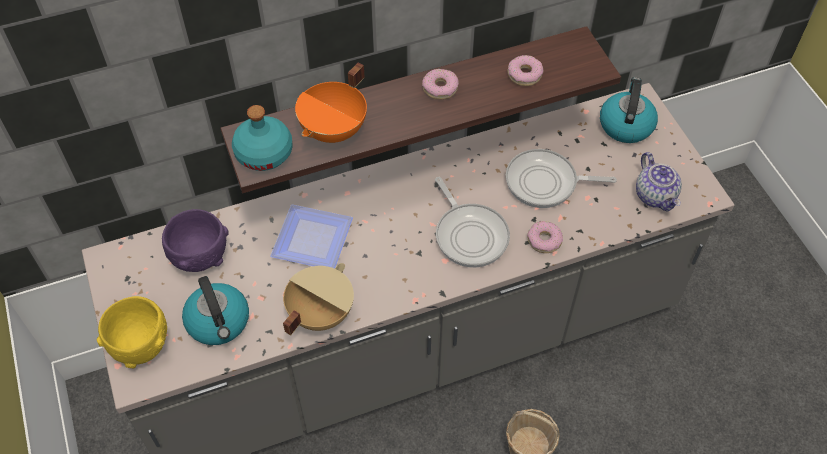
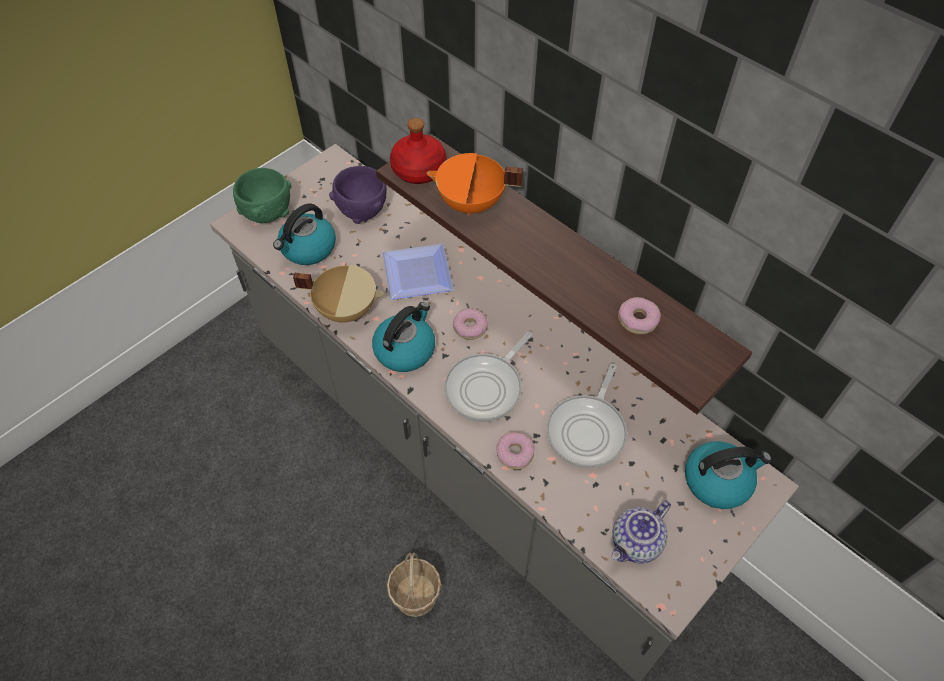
camera: 65 degrees right, 0 degrees up
(141, 345) = (267, 213): yellow bowl -> green bowl
(264, 152) = (419, 169): turquoise bottle -> red bottle
(395, 281) = (405, 349): none -> kettle
(440, 88) = (572, 259): donut -> donut (470, 327)
(545, 183) = (588, 430): frying pan -> frying pan turned 135 degrees counterclockwise

